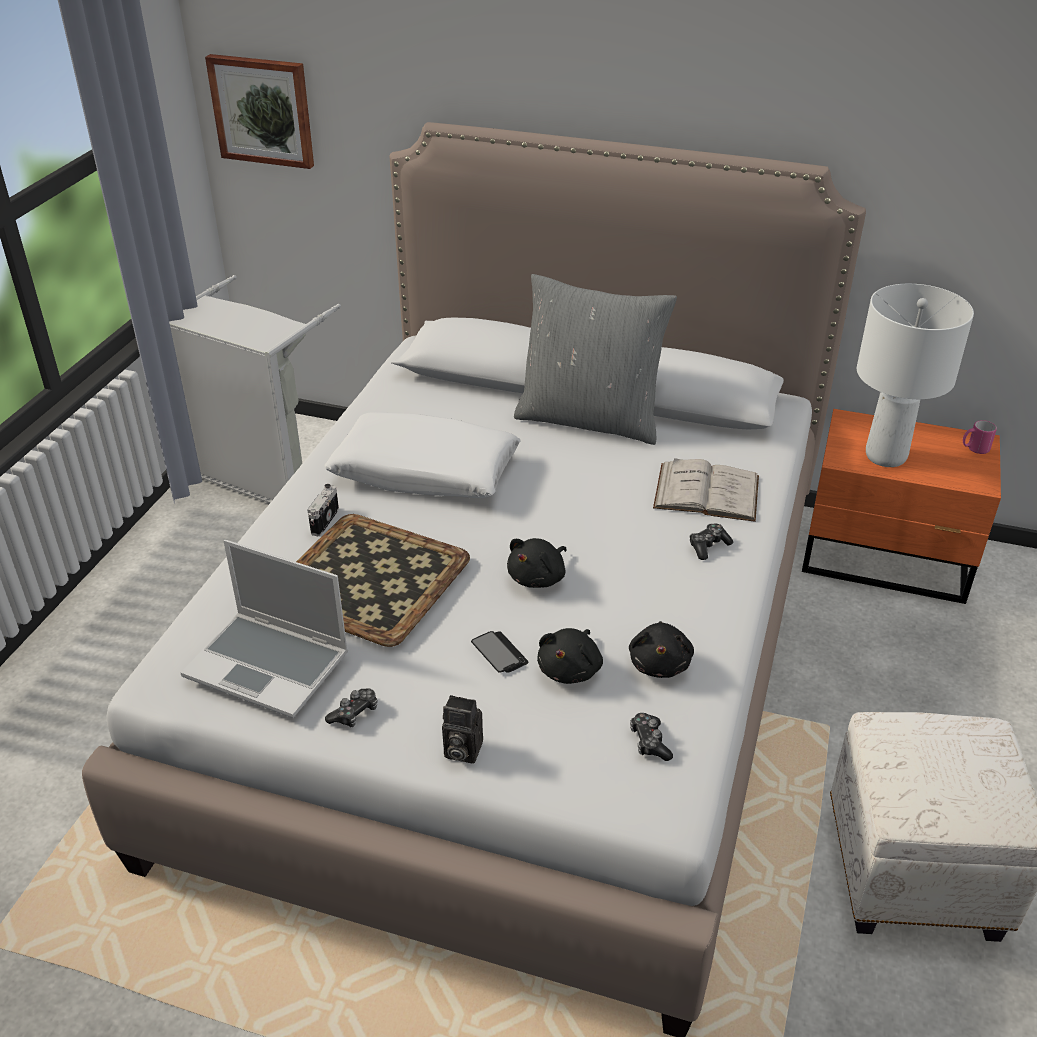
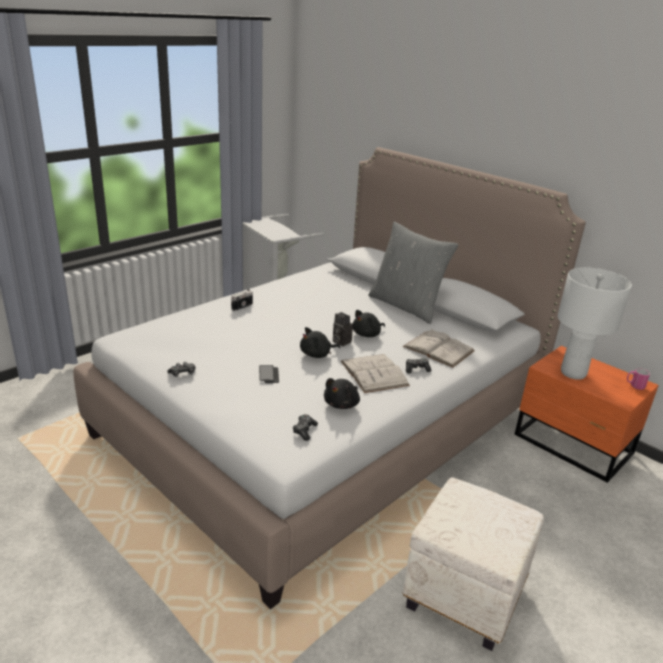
camera: 25 degrees right, 10 degrees down
(263, 110) = (316, 136): picture -> none
(270, 665) = (165, 345): laptop -> none
(370, 580) = (238, 331): tray -> none
(425, 472) = (305, 303): white pillow -> none
(460, 750) = (213, 402): camera -> camera (340, 341)
(571, 669) = (296, 391): black plush toy -> black plush toy (367, 334)
(655, 580) = (374, 373): none -> white book

